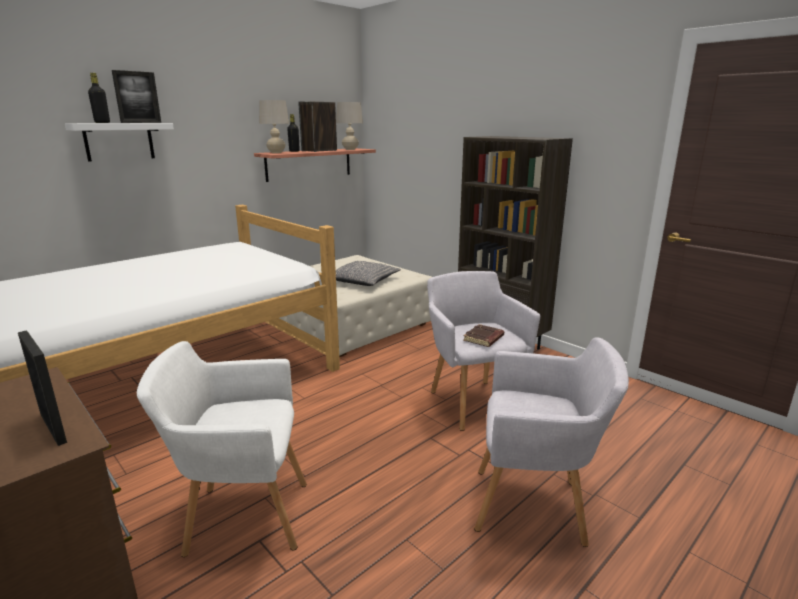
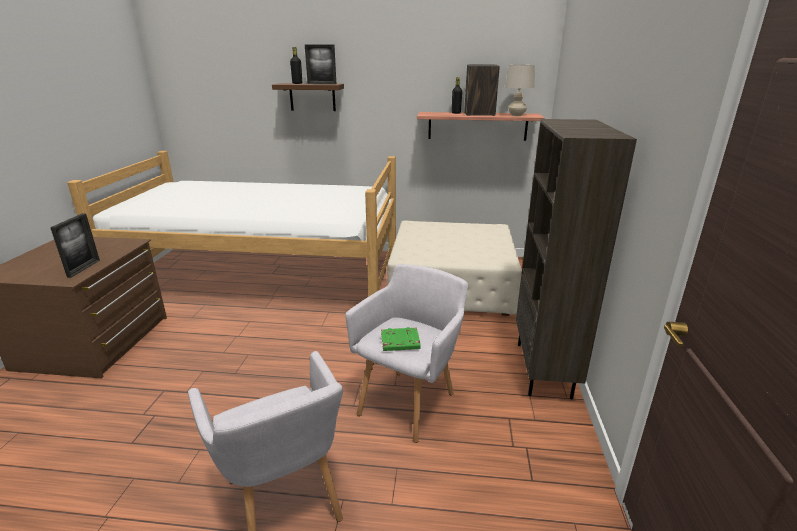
camera: 50 degrees right, 5 degrees up
(119, 141) = (312, 97): white shelf -> brown shelf
(241, 516) = (181, 372): white armchair -> none
(276, 152) = (433, 113): beige table lamp -> none
(362, 281) = (451, 250): grey pillow -> none
(484, 339) = (399, 343): brown book -> green book

